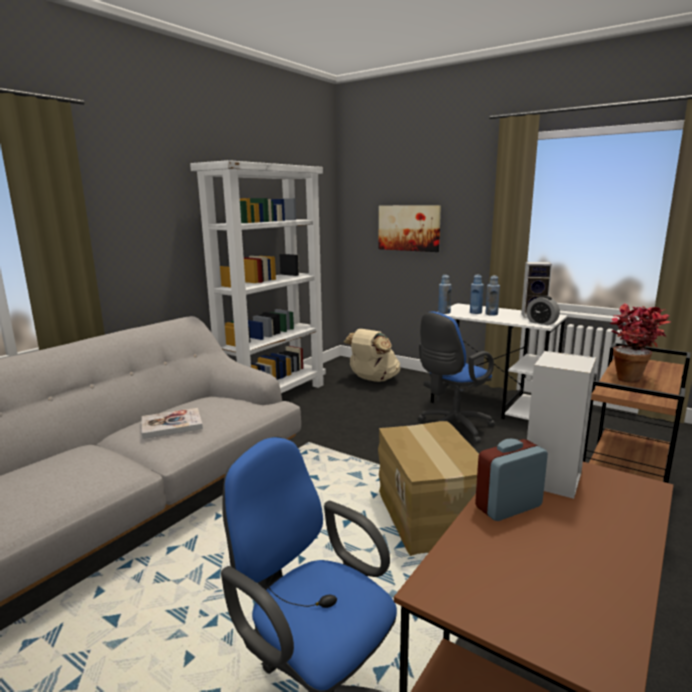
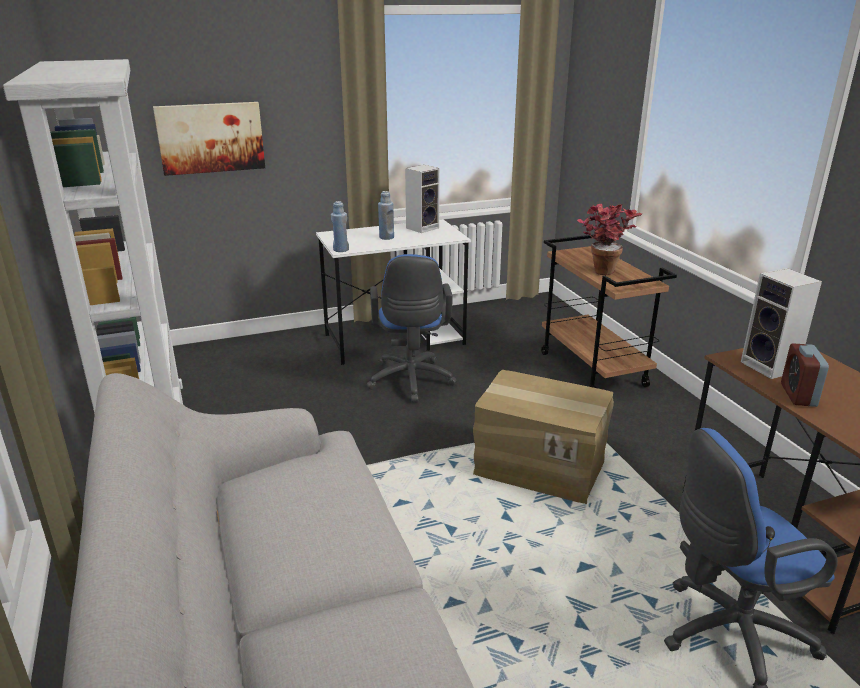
camera: 55 degrees left, 10 degrees up
(172, 425) = (316, 534): book -> none
(373, 379) = (228, 367): beige backpack -> none
(475, 312) = (368, 240): blue bottle -> none
(541, 323) = (449, 235): alarm clock -> none

